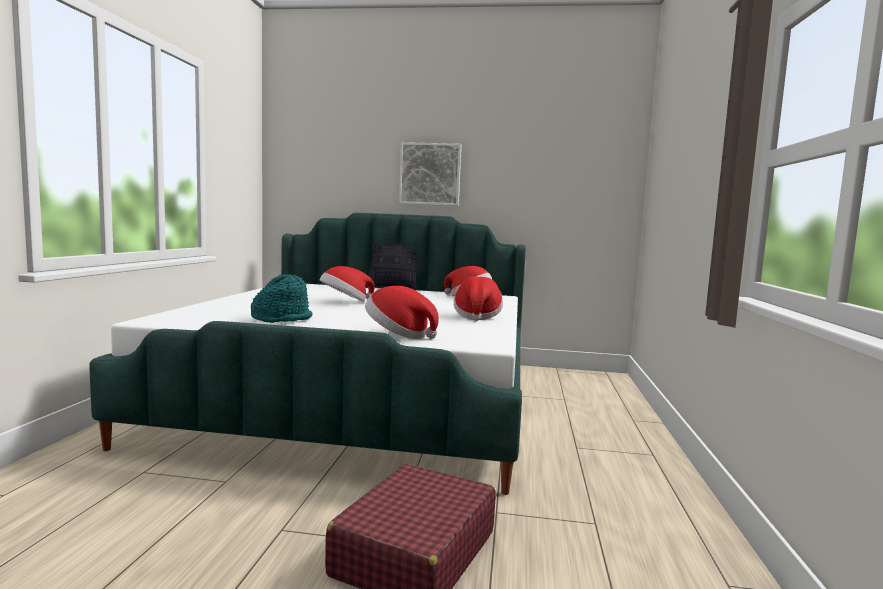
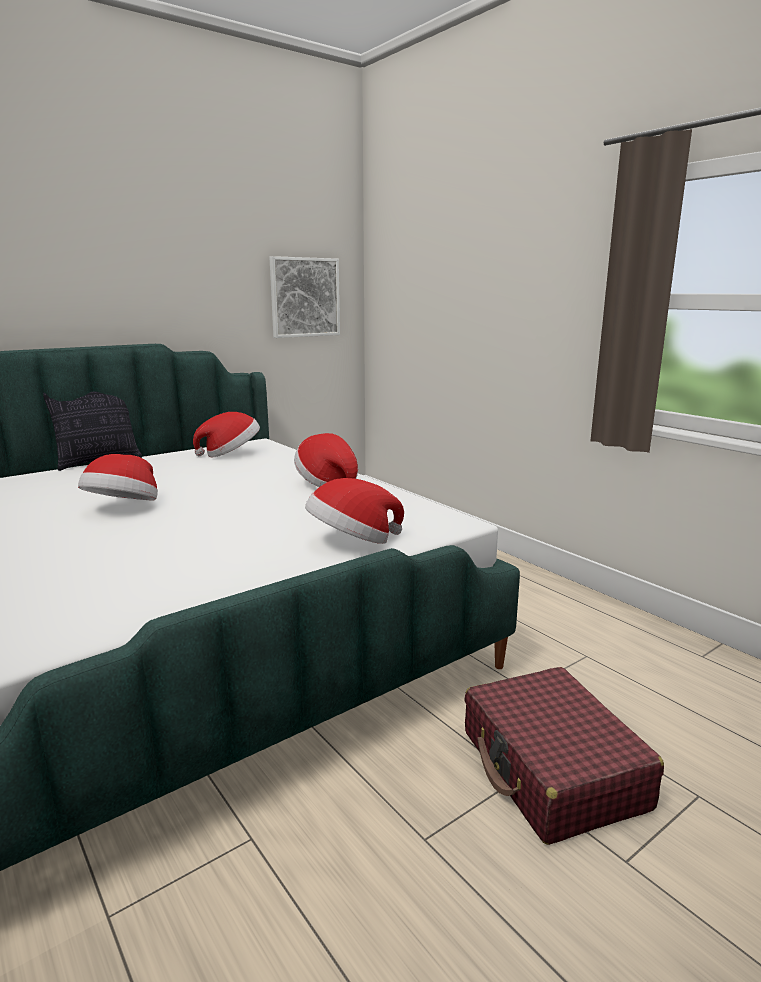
camera: 45 degrees left, 10 degrees up
(282, 319) = (149, 571): turquoise hat -> none
(430, 174) = (110, 281): picture -> picture (305, 297)

